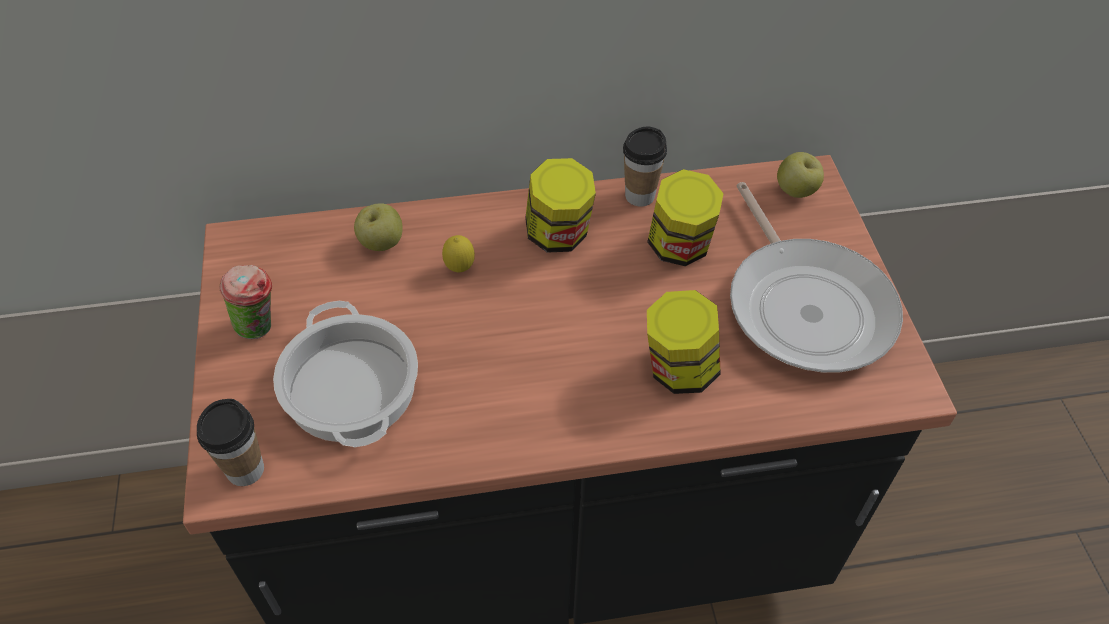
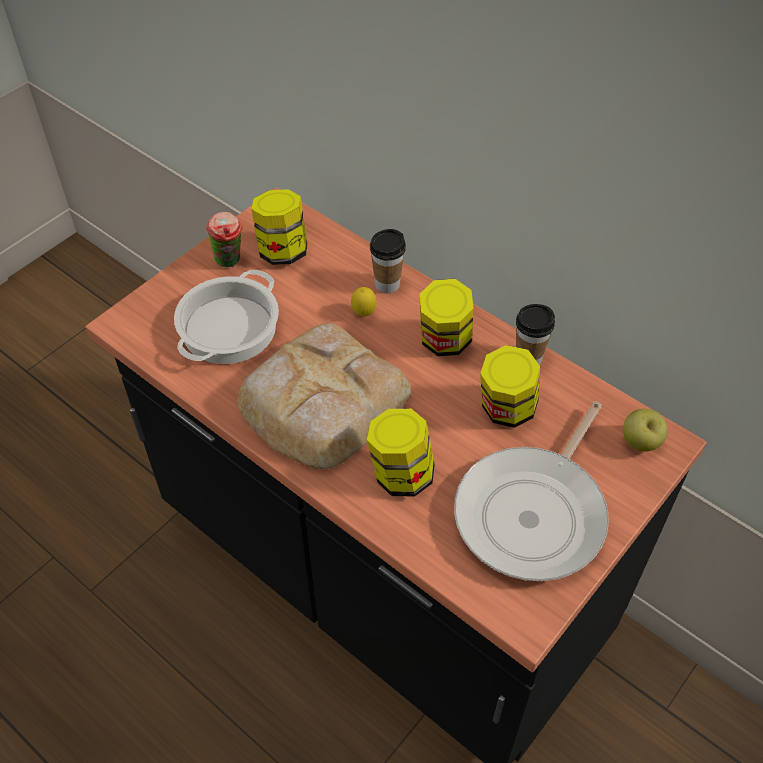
camera: 50 degrees right, 0 degrees up
(245, 470) = (136, 325): cup -> cup (387, 284)
(301, 276) = (282, 251): none -> jar
(381, 244) = (343, 266): apple -> none
(532, 375) = (320, 402): none -> bread

